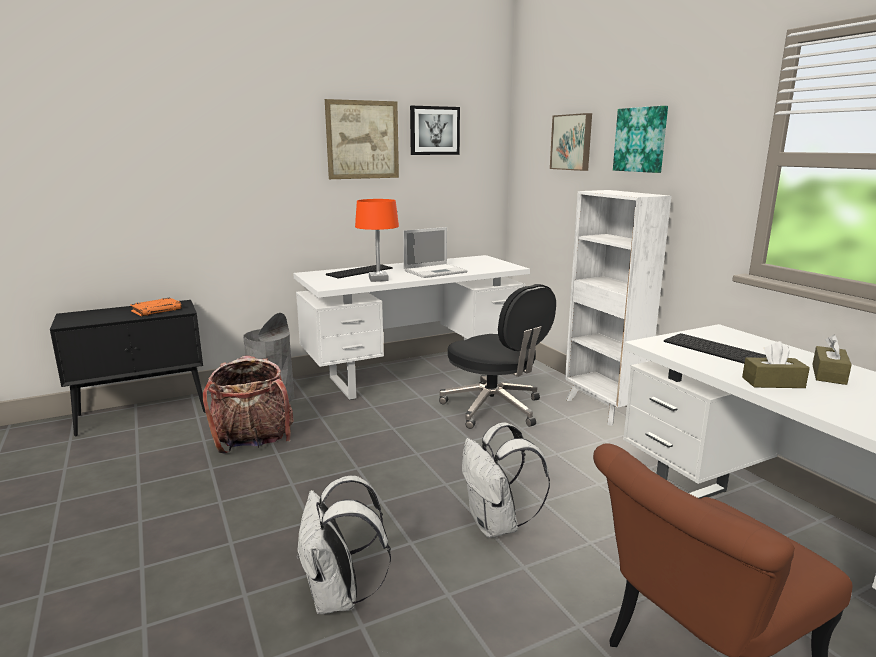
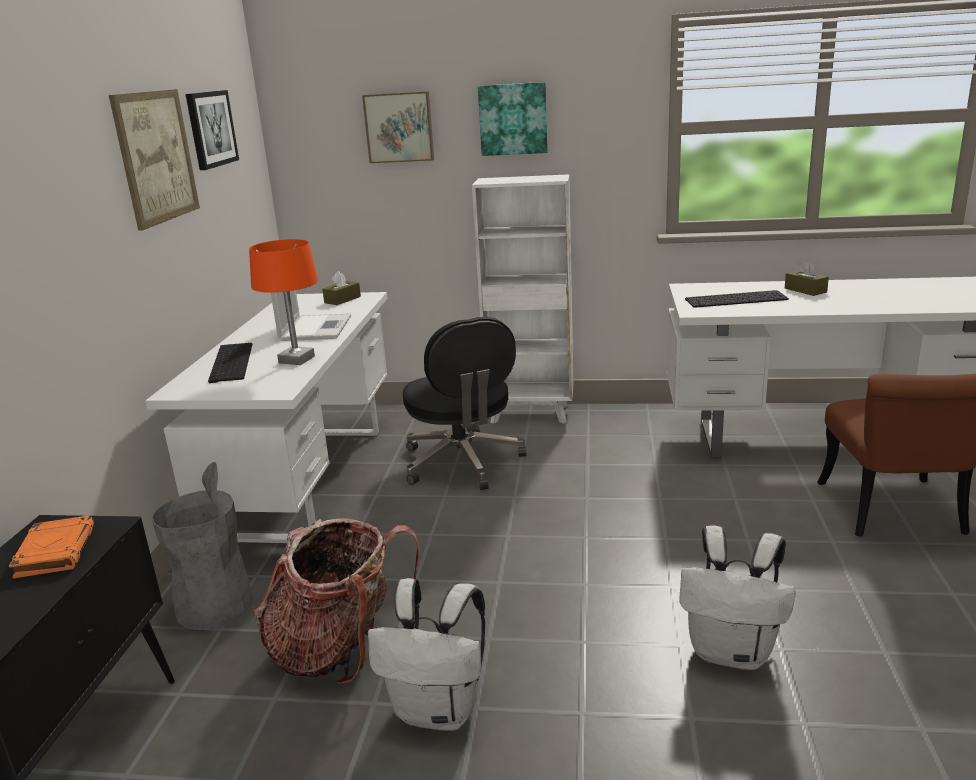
camera: 55 degrees left, 5 degrees up
(494, 408) = (463, 462): black office chair -> black office chair turned 75 degrees clockwise
(497, 525) = (679, 532): white backpack -> white backpack (439, 710)
(773, 382) = (809, 305): brown tissue box -> brown tissue box (342, 300)

